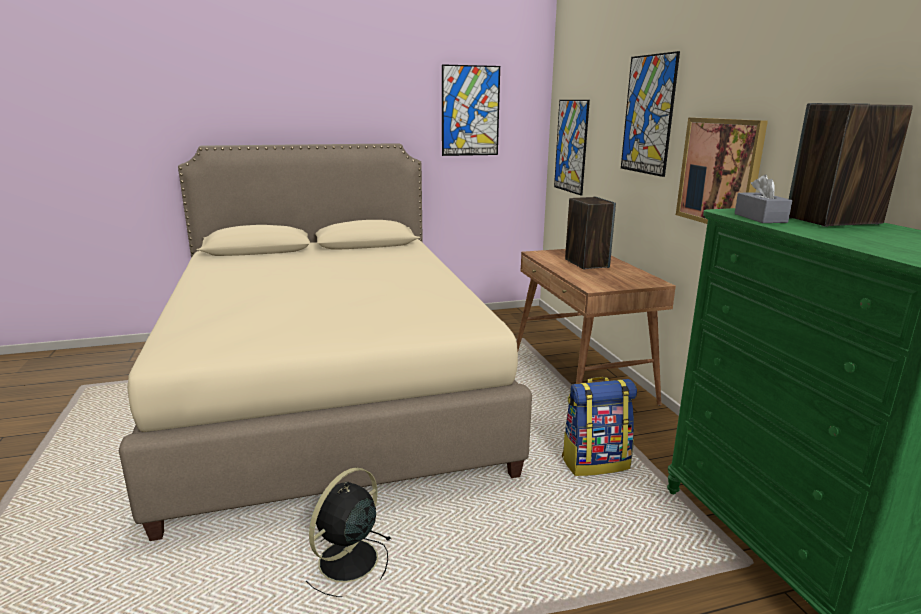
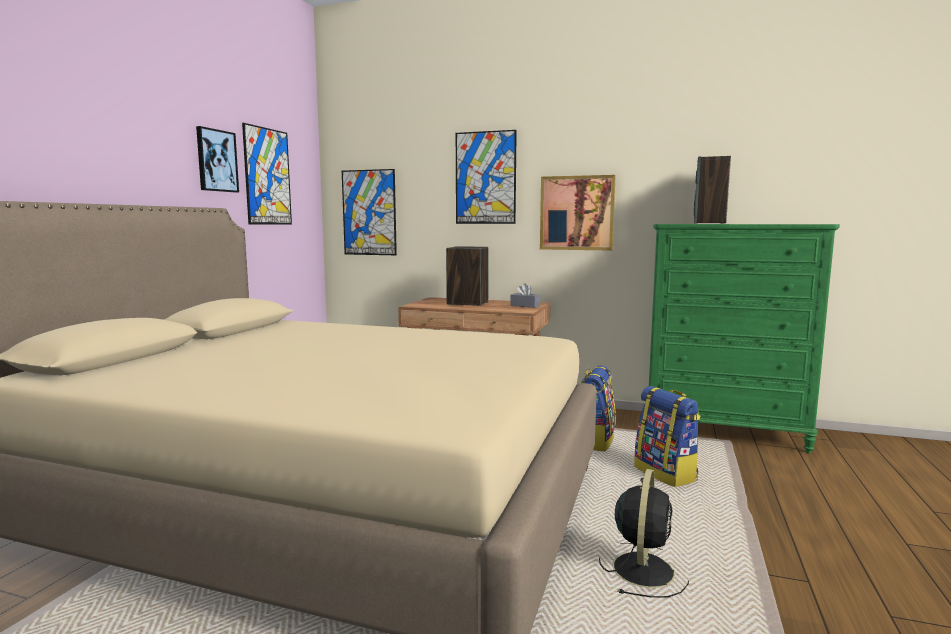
camera: 55 degrees left, 10 degrees down
(346, 562) = (643, 568): black fan -> black fan turned 135 degrees counterclockwise
(409, 102) = (216, 160): none -> picture
(570, 531) = (666, 474): none -> backpack
(760, 218) = (692, 223): grey tissue box -> grey tissue box (525, 306)

